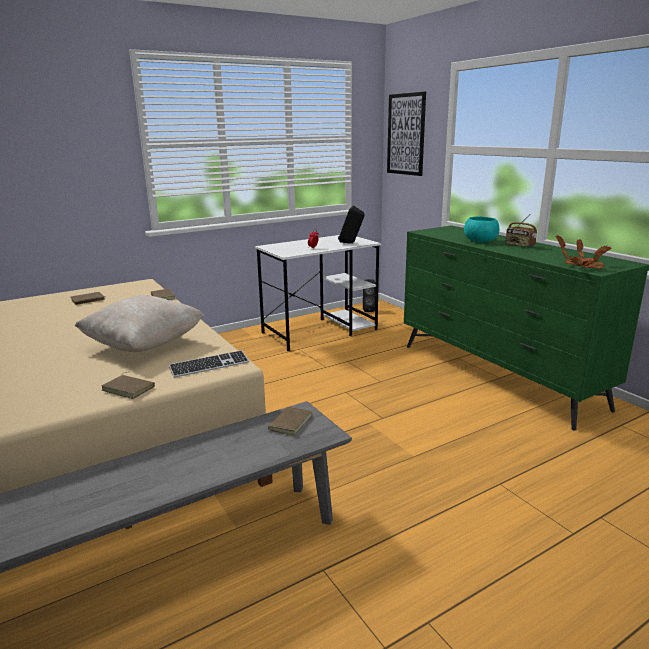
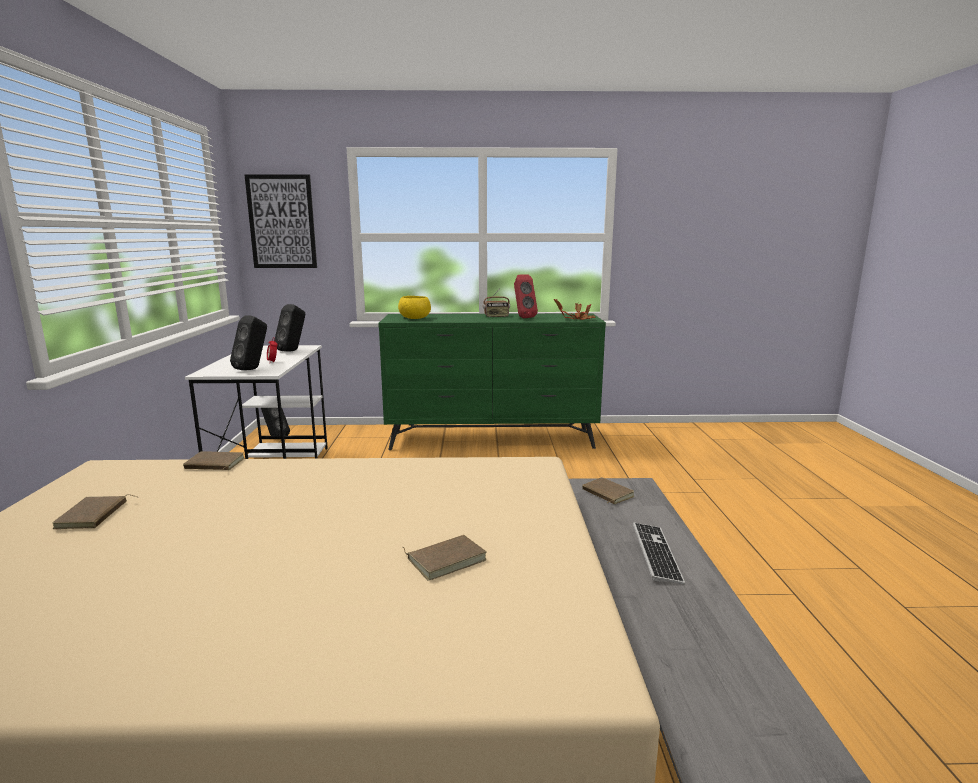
camera: 60 degrees left, 5 degrees down
(130, 388) = (543, 520): brown book -> brown book (446, 559)
(144, 345) = (404, 497): beige pillow -> none
(209, 365) = (523, 474): keyboard -> keyboard (656, 554)
(290, 250) = (253, 369): none -> black speaker
(448, 233) = (415, 318): none -> yellow bowl
(480, 241) = (462, 318): turquoise bowl -> none
(536, 252) = (523, 318): none -> red speaker

